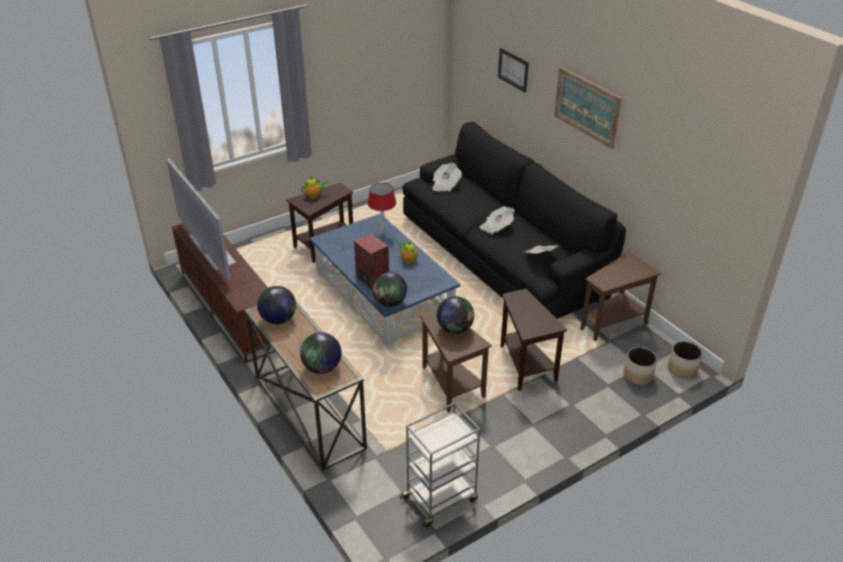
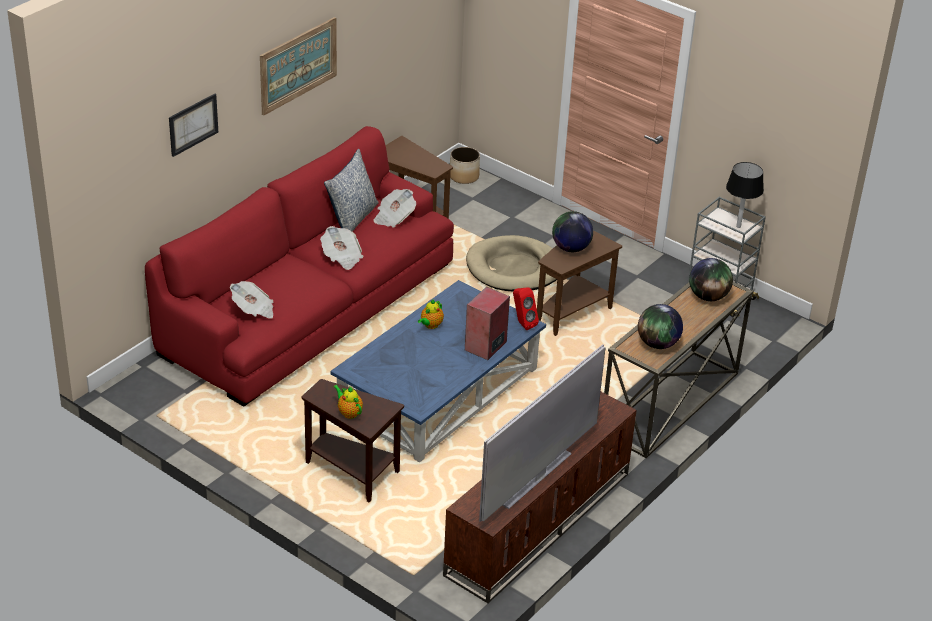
camera: 110 degrees left, 0 degrees up
(382, 232) = (378, 358): red table lamp -> none
(390, 302) = (522, 324): globe -> red speaker
(437, 441) = (738, 226): none -> black table lamp
(501, 255) = (308, 308): black sofa -> red sofa
(525, 367) = (514, 268): brown side table -> beige dog bed
(544, 237) = (352, 218): none -> pillow
(638, 376) = (488, 200): planter -> none

